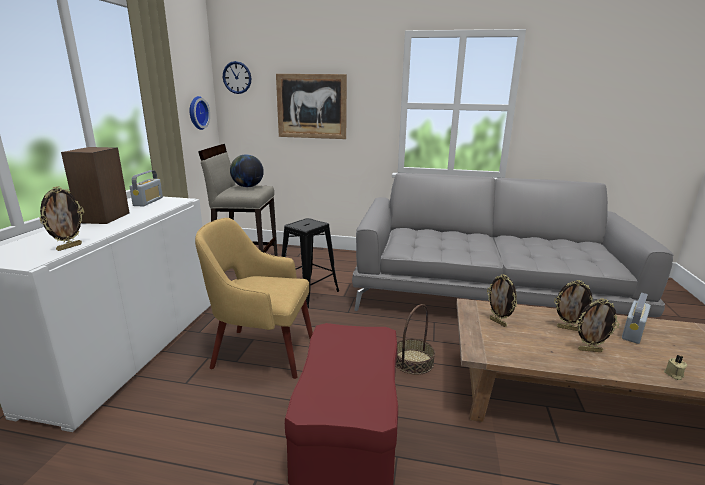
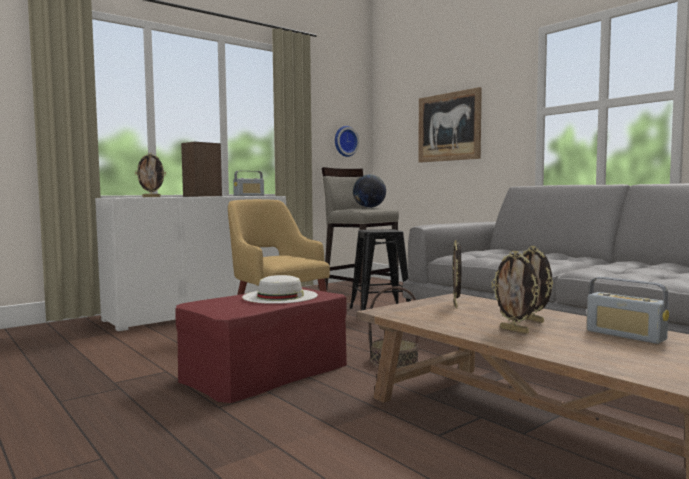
camera: 40 degrees right, 15 degrees down
(237, 77) = (389, 108): wall clock -> none
(351, 353) = (280, 296): none -> white hat
(633, 332) = (625, 335): radio -> radio turned 120 degrees counterclockwise
(673, 374) = (581, 357): beige candle -> none

